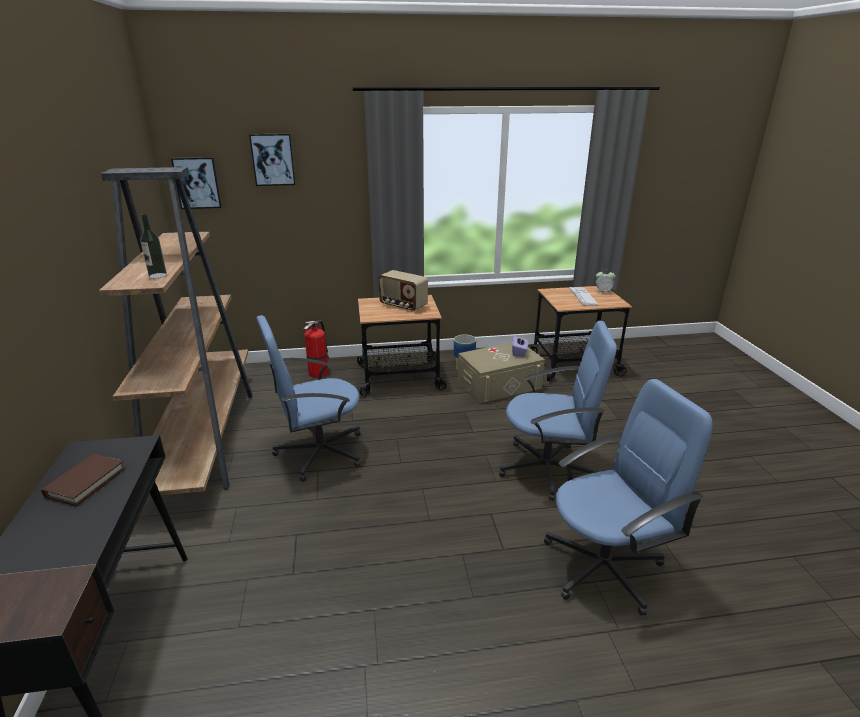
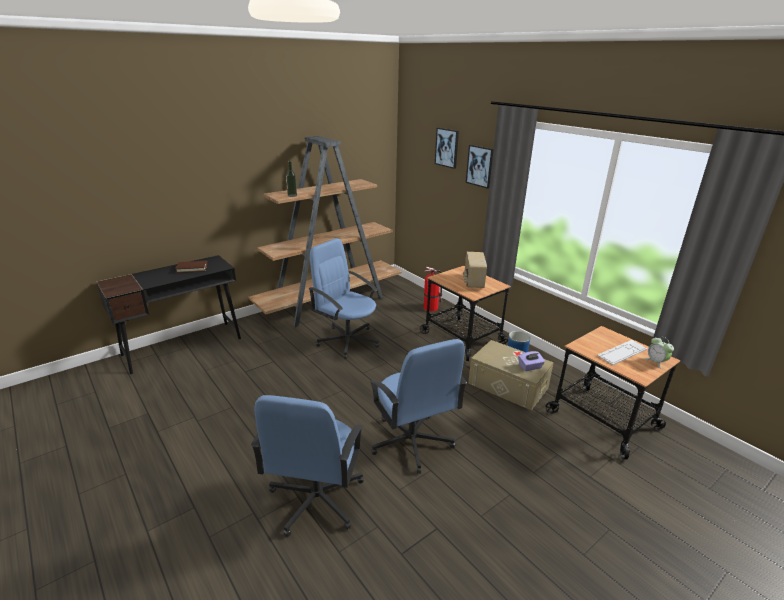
camera: 60 degrees right, 0 degrees up
(197, 183) = (410, 154): picture -> picture (480, 166)
(604, 567) = (316, 499): blue office chair -> blue office chair turned 60 degrees clockwise

